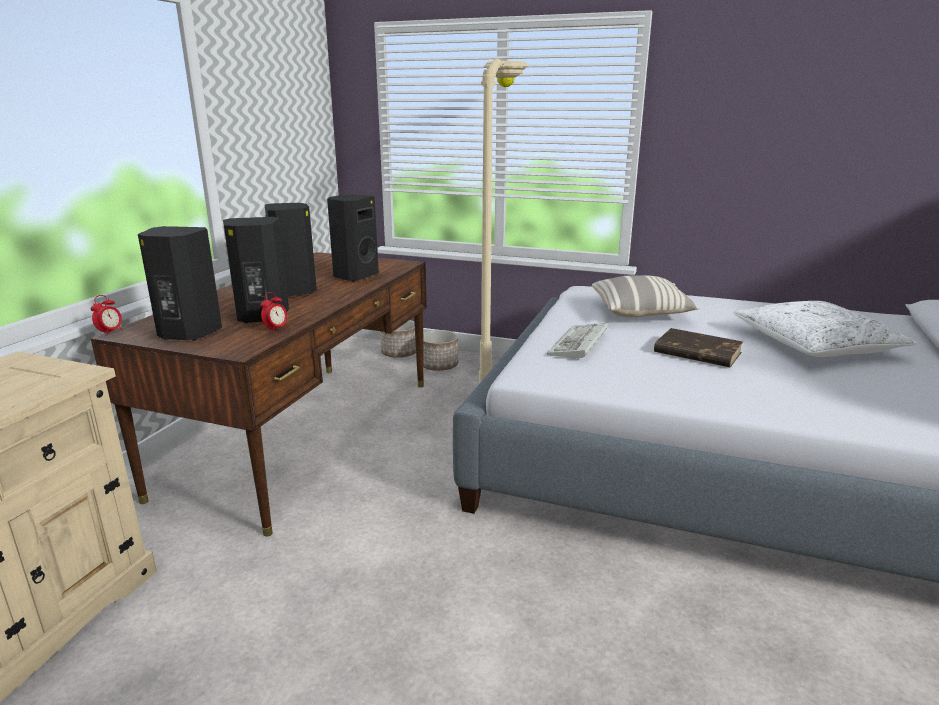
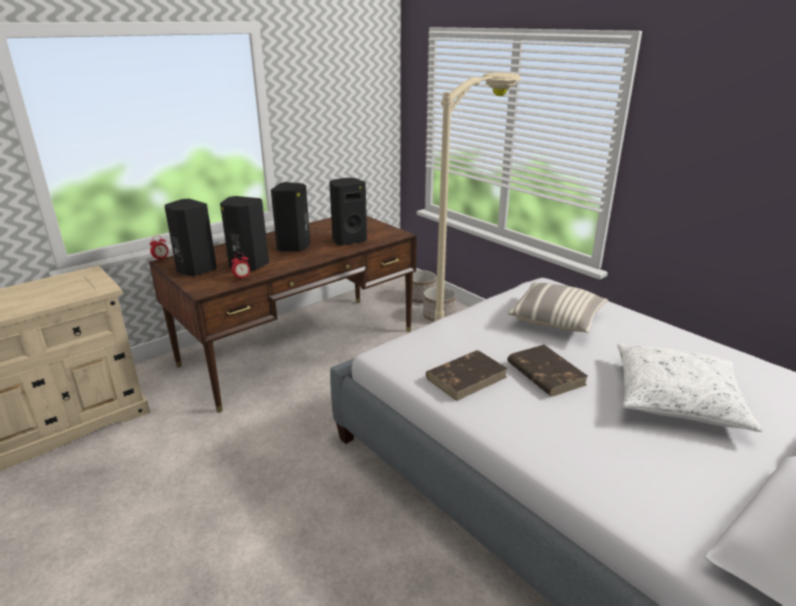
camera: 30 degrees right, 5 degrees up
(579, 345) = (458, 338): keyboard -> none
(636, 372) = (467, 377): none -> brown book

